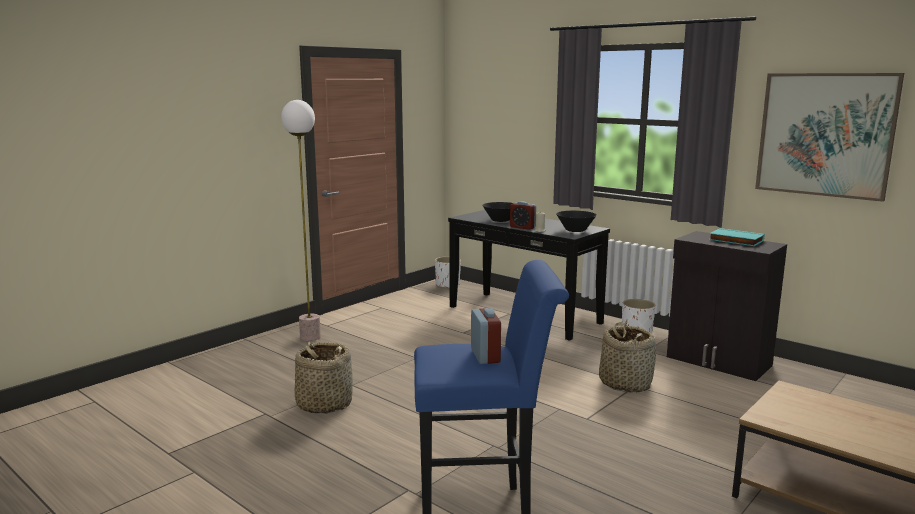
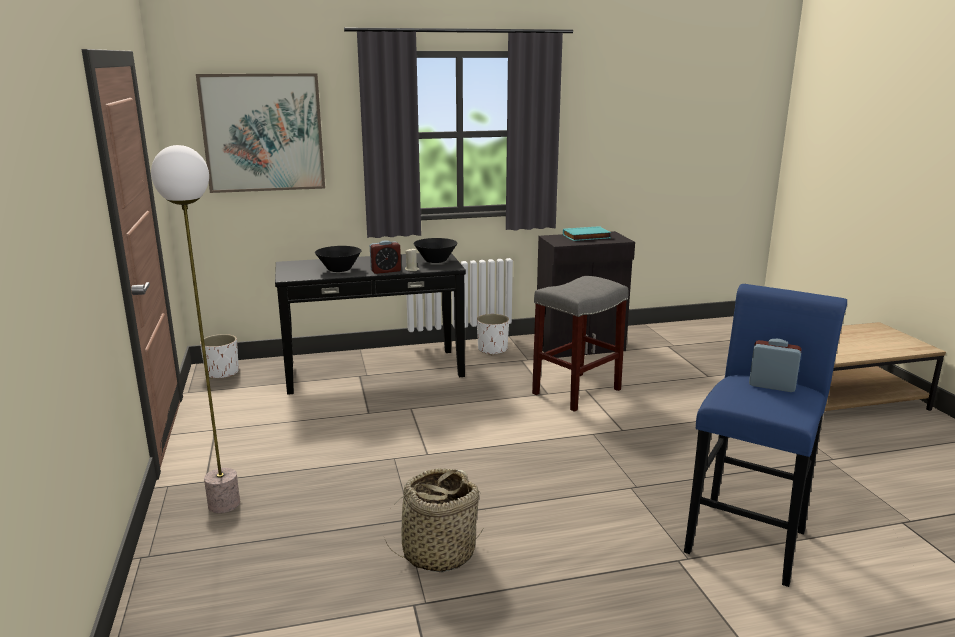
camera: 55 degrees left, 5 degrees up
(625, 383) = (577, 391): basket -> grey stool
(825, 135) = (622, 134): picture -> picture (263, 133)

